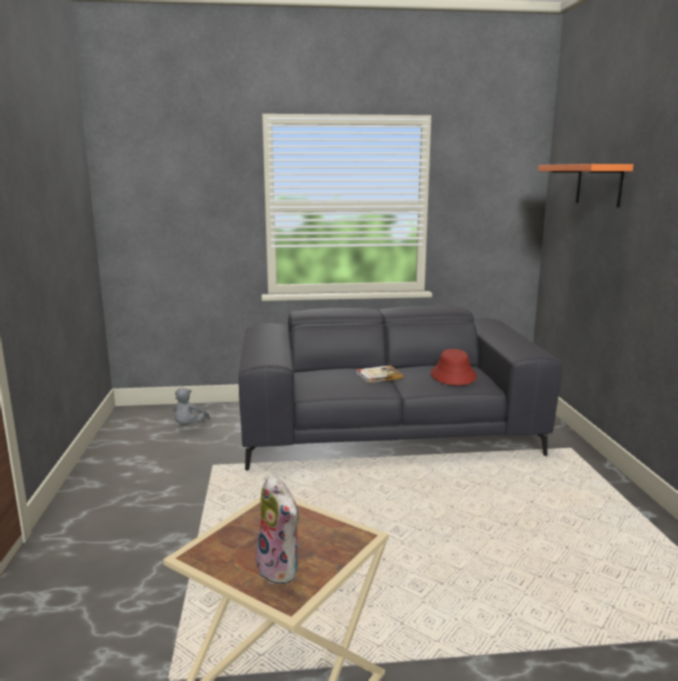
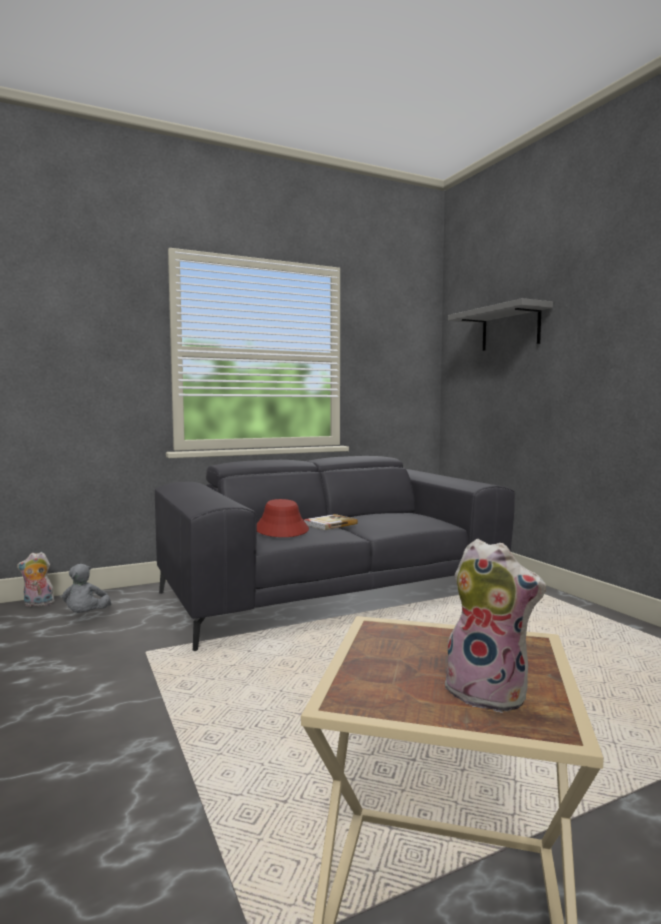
camera: 20 degrees left, 10 degrees down
(162, 410) = (37, 604): none -> plush toy
(453, 375) = (405, 518): red hat -> red hat (282, 529)
(598, 184) = (510, 328): orange shelf -> grey shelf

